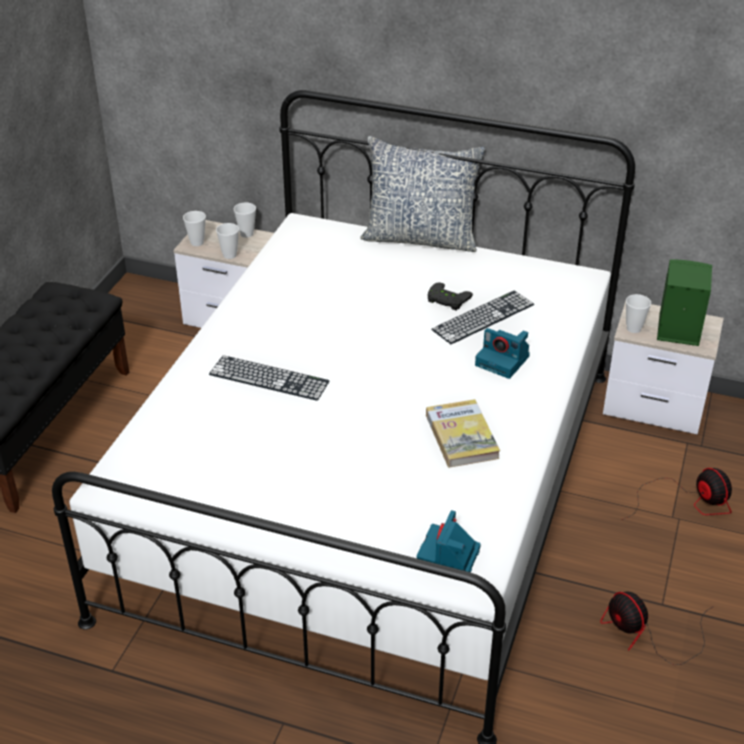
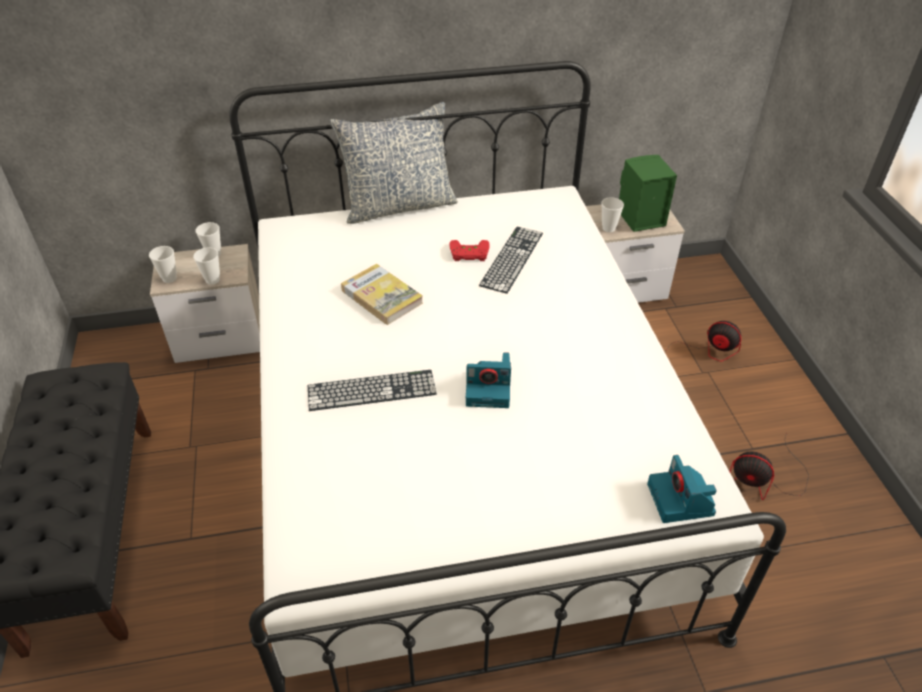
camera: 30 degrees left, 5 degrees up
(446, 300) = (469, 254): black game controller -> red game controller
(461, 436) = (589, 376): book -> book (381, 297)
(503, 361) = (562, 292): camera -> camera (489, 389)

